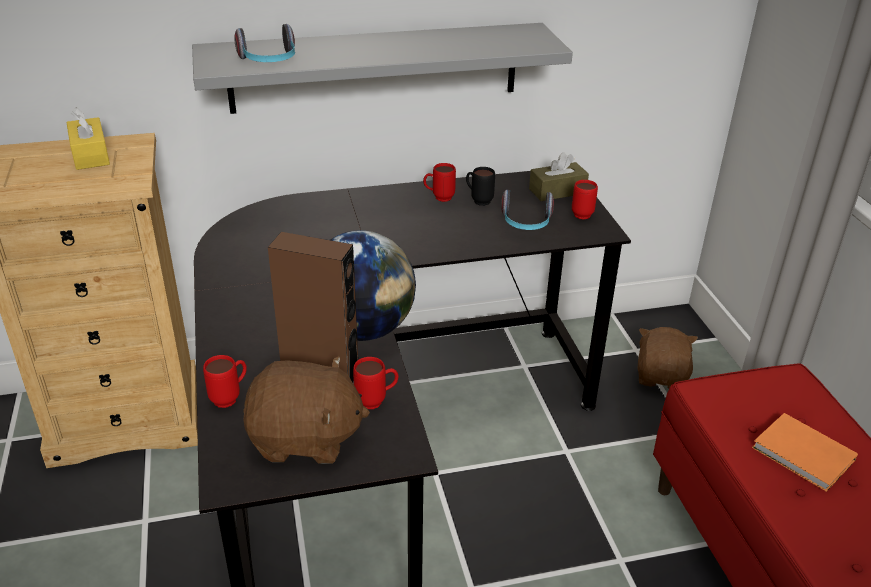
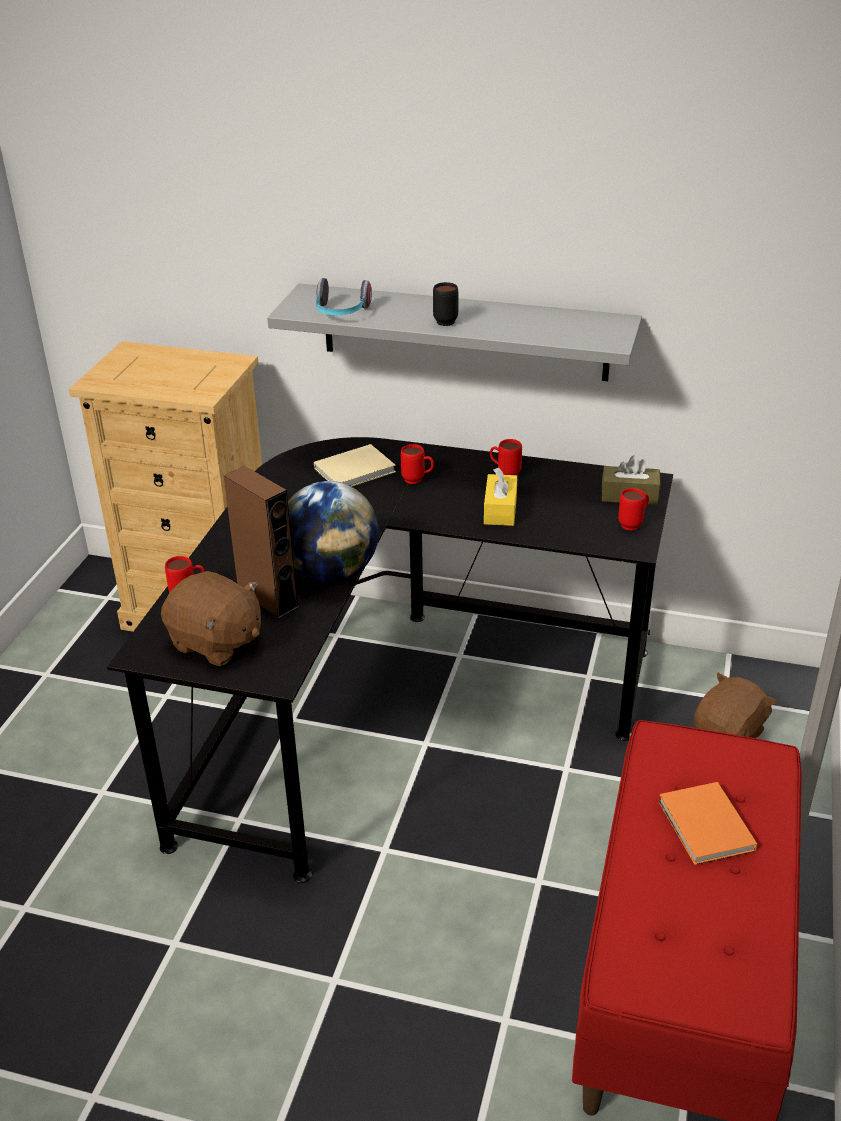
camera: 30 degrees right, 0 degrees up
(90, 154) = (193, 366): yellow tissue box -> yellow tissue box (500, 510)
(300, 227) = (357, 470): none -> beige book
(377, 401) = (292, 632): red mug -> red mug (417, 480)
(478, 200) = (540, 485): black mug -> black mug (443, 320)
(526, 223) = (565, 519): headphones -> none

